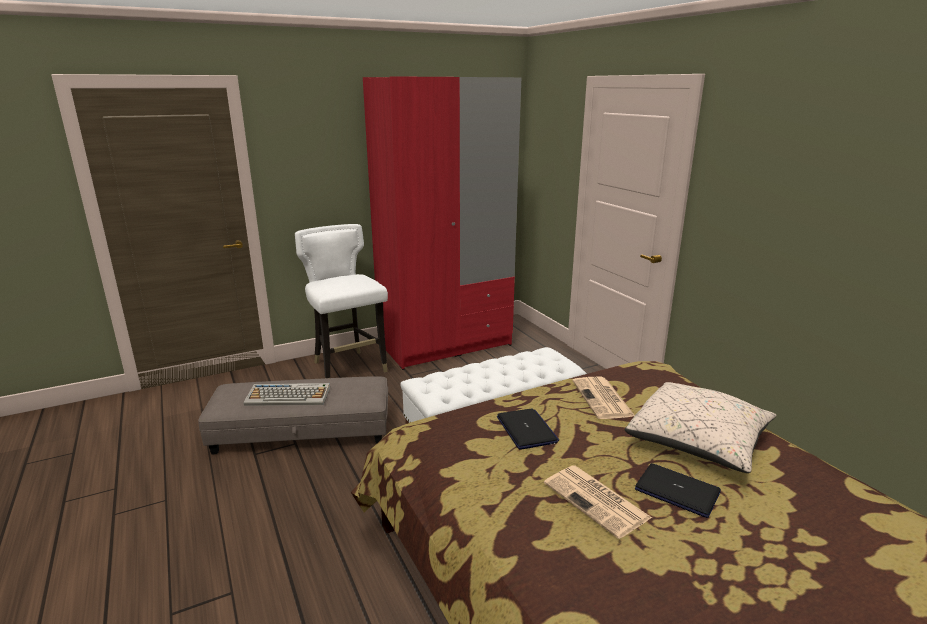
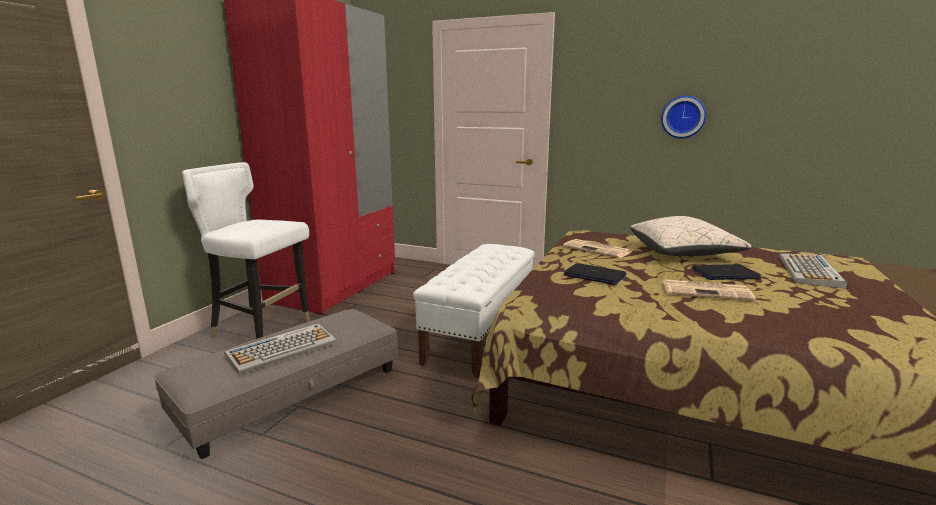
camera: 40 degrees left, 5 degrees down
(818, 544) = (810, 271): none -> keyboard
(845, 244) = (683, 117): none -> wall clock

